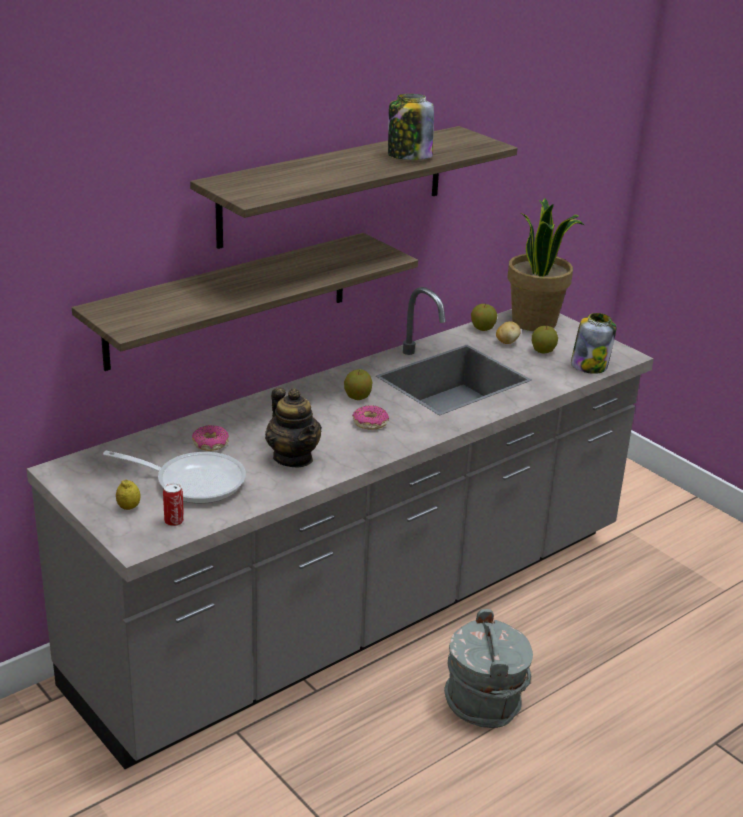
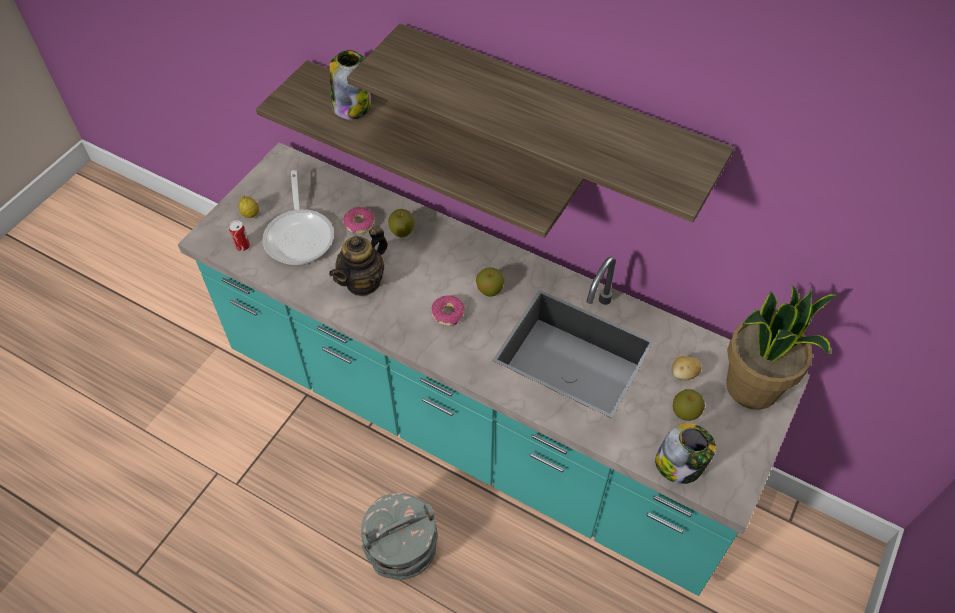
camera: 70 degrees right, 25 degrees up
(362, 610) = (477, 423): grey counter -> turquoise counter
(409, 156) = (581, 137): jar -> jar (352, 106)
(482, 328) = (700, 344): apple -> apple (402, 231)

